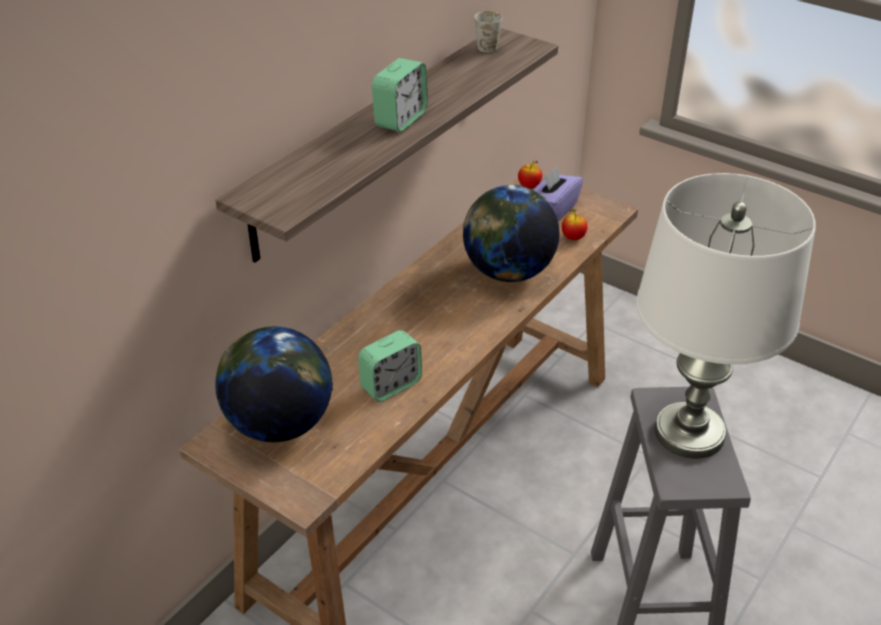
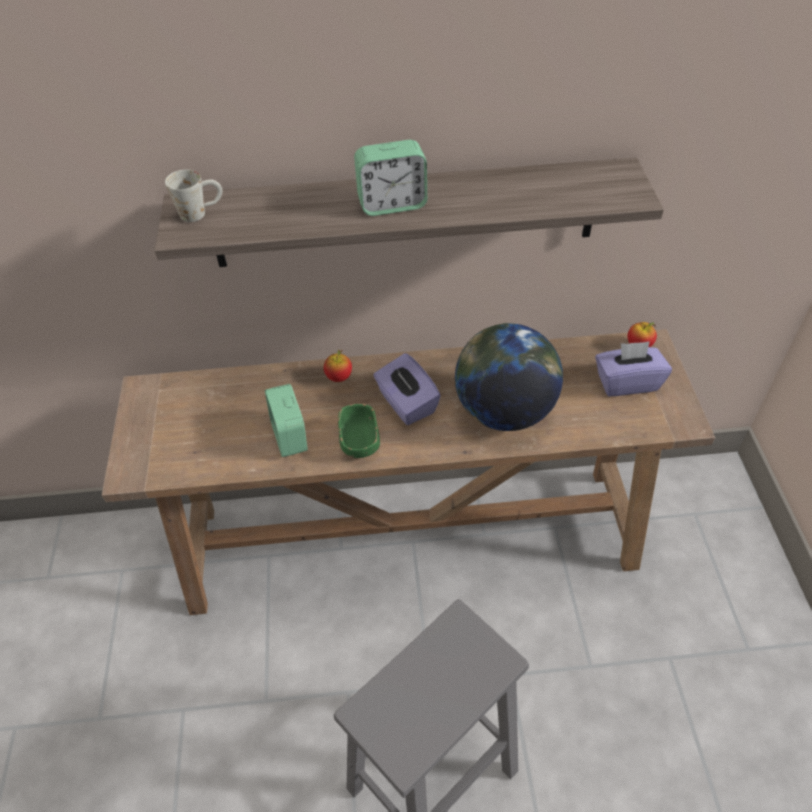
camera: 50 degrees right, 10 degrees up
(280, 425) = (190, 407): globe -> none
(391, 385) = (289, 436): alarm clock -> alarm clock turned 60 degrees clockwise
(439, 310) = (406, 403): none -> purple tissue box
(445, 352) = (359, 442): none -> green bowl
(489, 45) = (593, 173): white mug -> white mug (201, 212)
(573, 237) = (606, 421): apple -> apple (339, 377)
(689, 432) = (443, 683): white table lamp -> none

